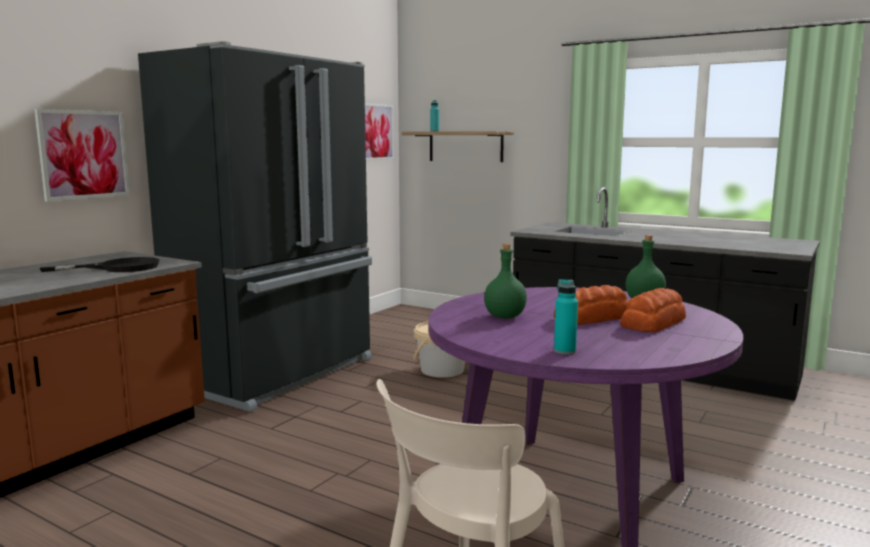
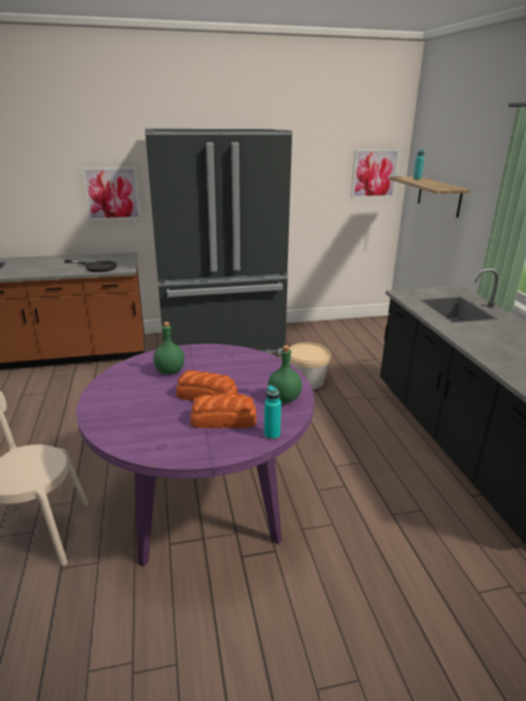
camera: 45 degrees right, 15 degrees up
(564, 351) = (111, 413): turquoise bottle -> turquoise bottle (272, 435)

